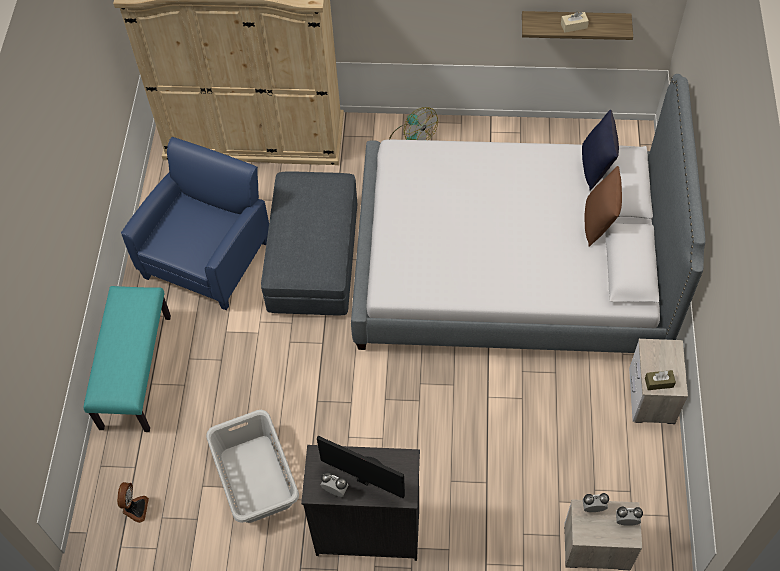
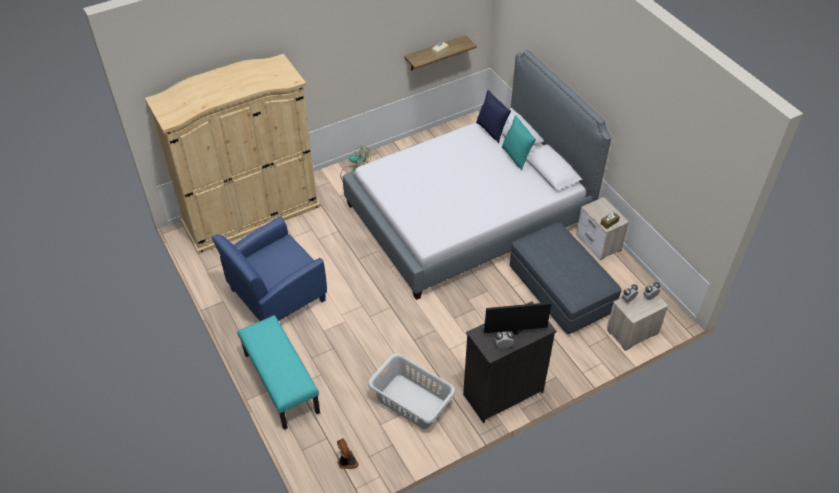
camera: 35 degrees left, 10 degrees down
(207, 258) = (276, 295): blue armchair -> blue armchair turned 120 degrees counterclockwise
(313, 258) = (347, 264): grey ottoman -> grey ottoman (560, 290)
(599, 223) = (516, 157): brown pillow -> turquoise pillow

